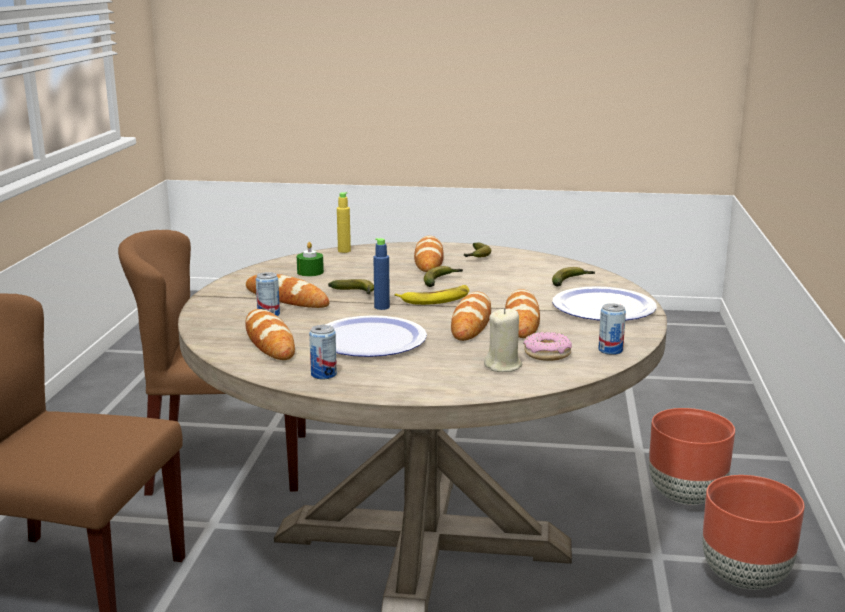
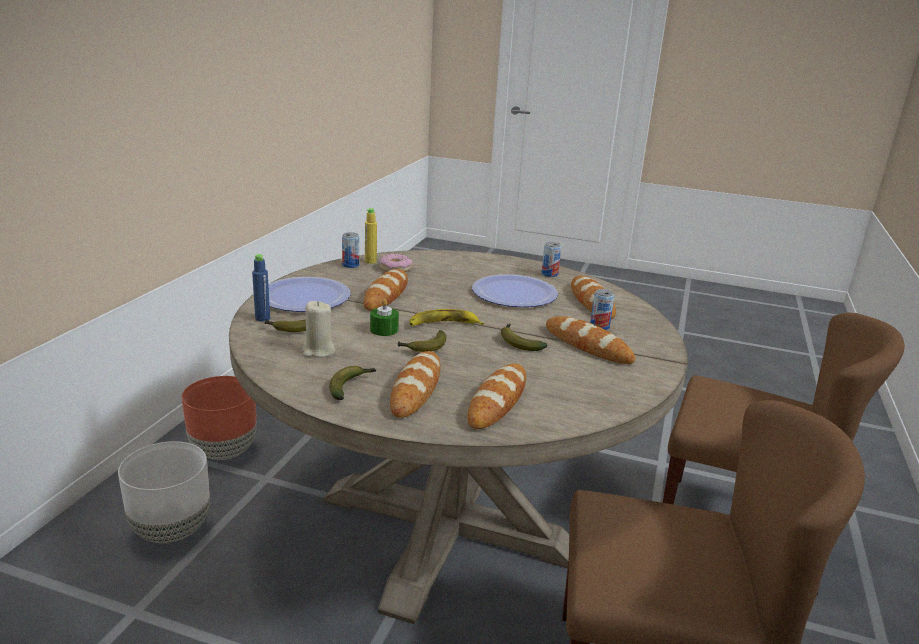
camera: 170 degrees left, 5 degrees up
(310, 272) = (567, 384): green candle -> green candle (384, 330)
(344, 251) = (523, 427): yellow bottle -> yellow bottle (370, 261)
(382, 307) = (497, 322): blue bottle -> blue bottle (262, 318)
(471, 322) = (428, 297): bread -> bread (497, 401)
(503, 366) = (431, 265): beige candle -> beige candle (318, 351)
(686, 497) = (171, 530): brown planter -> white planter

